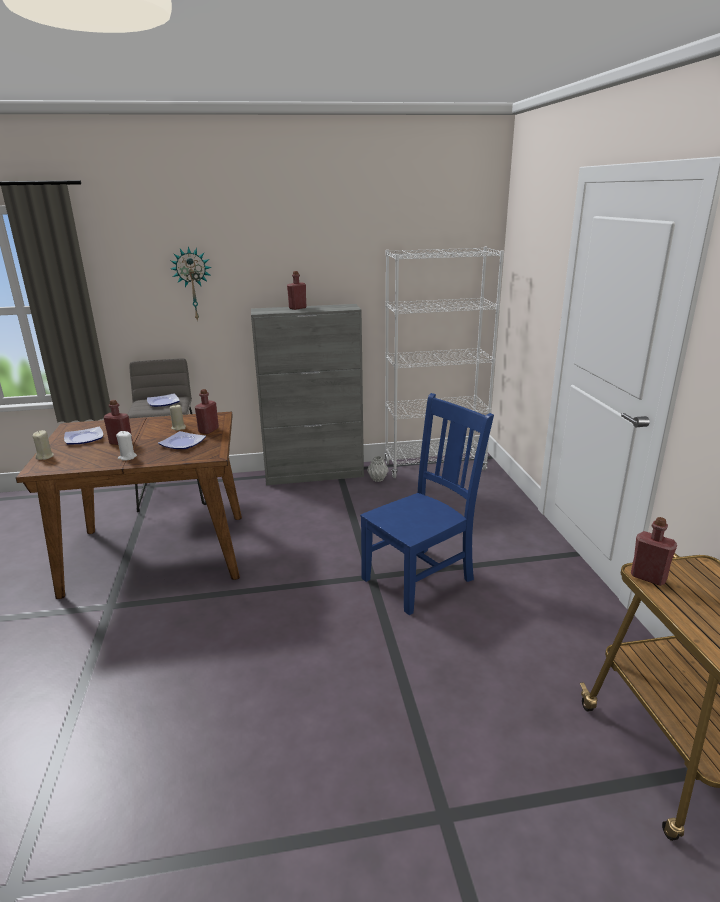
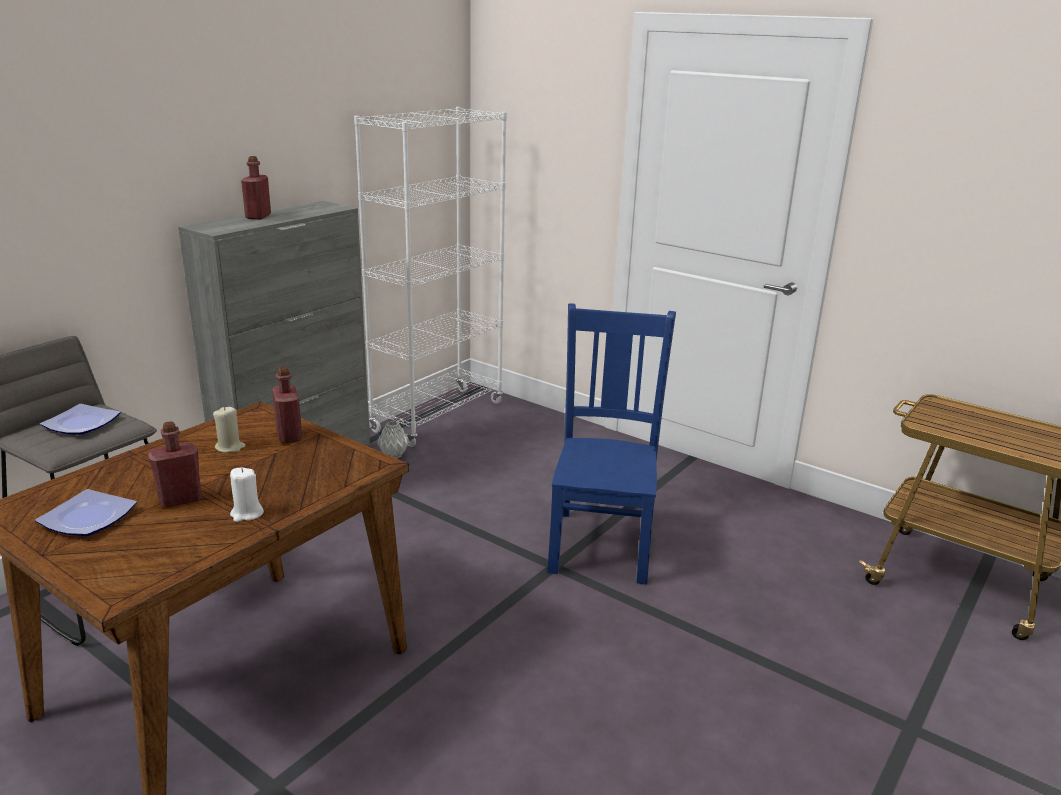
camera: 45 degrees left, 0 degrees up
(45, 456) = (79, 571): beige candle -> none
(182, 443) = (289, 465): plate -> none
(193, 284) = (73, 194): wall clock -> none
(648, 577) = (930, 425): red bottle -> none

